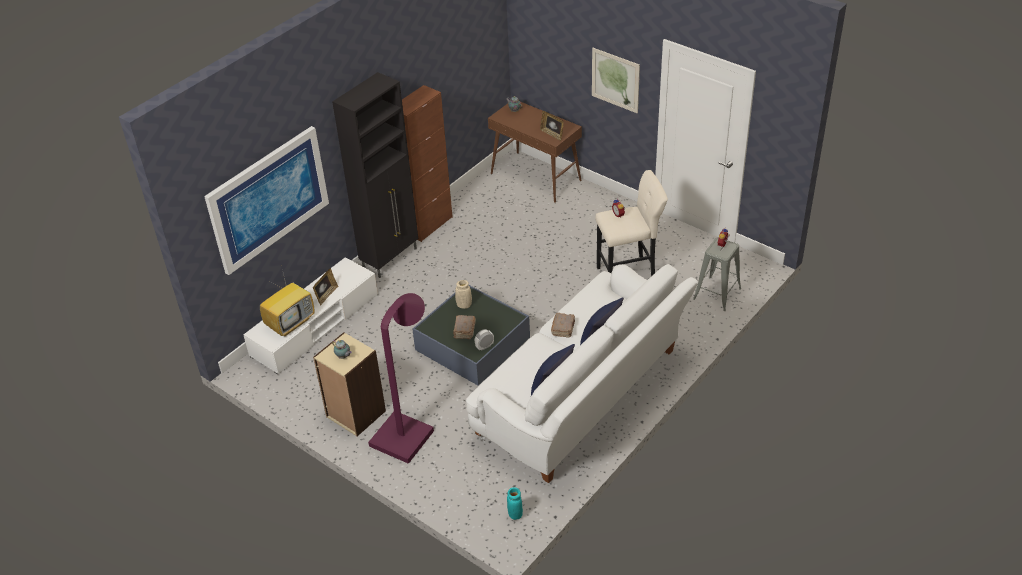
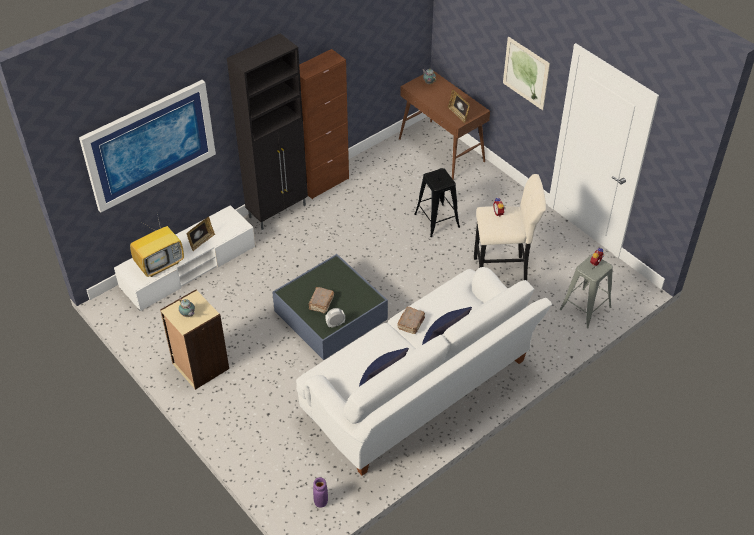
camera: 10 degrees right, 5 degrees up
(406, 432) = (242, 394): purple floor lamp -> none
(464, 305) = (328, 276): beige vase -> none
(515, 514) = (321, 501): turquoise vase -> purple vase
(550, 240) = (437, 220): none -> black stool

